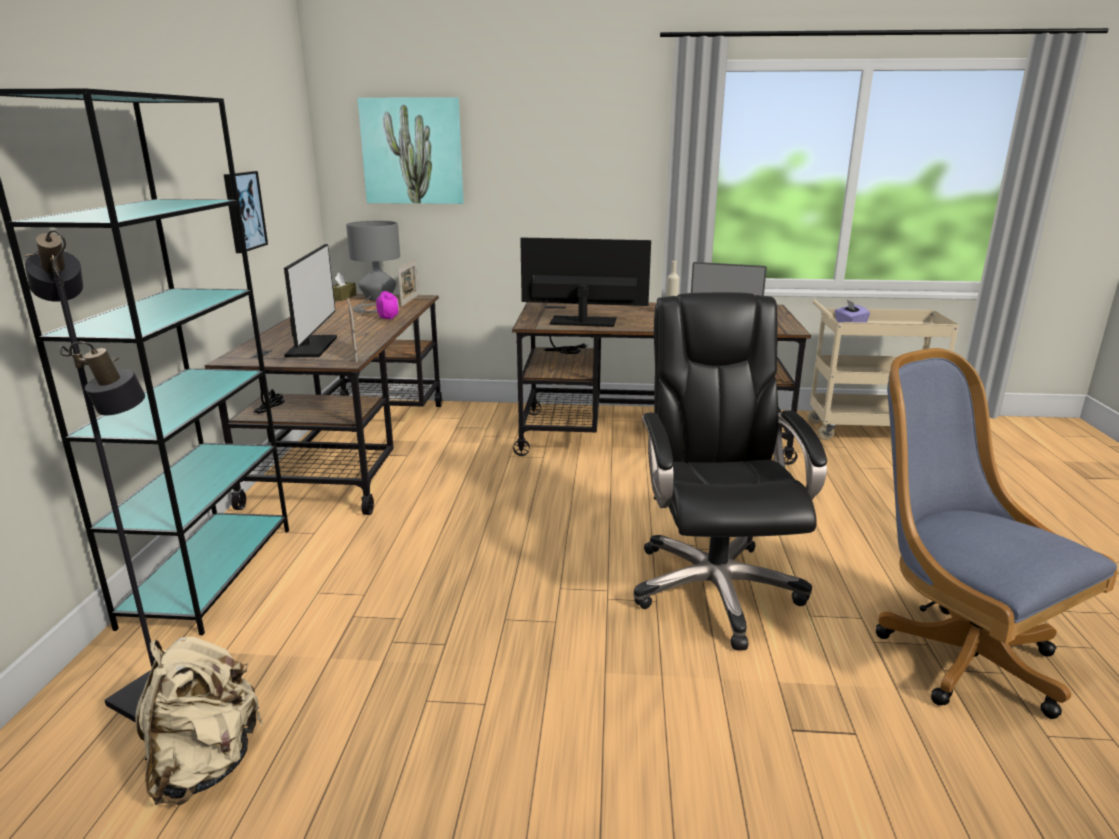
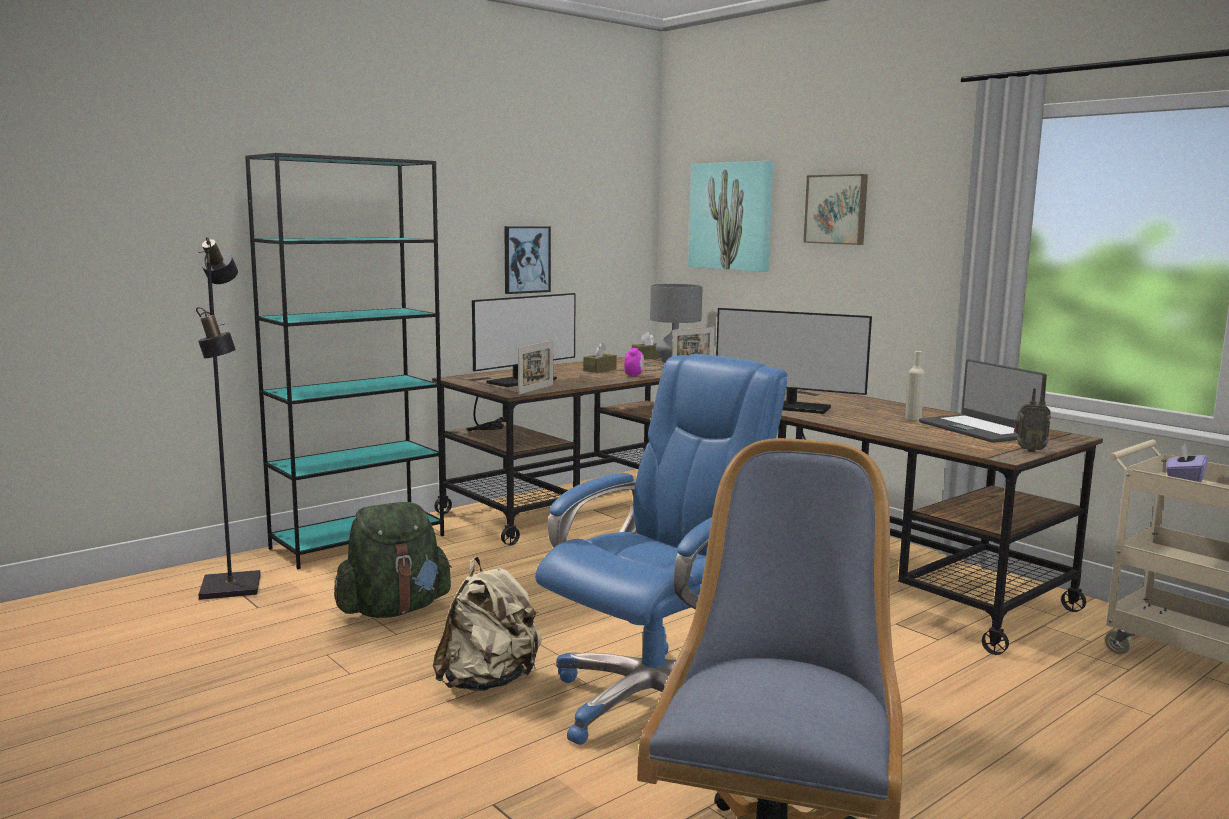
camera: 45 degrees right, 10 degrees down
(205, 765) = (189, 625): beige backpack -> beige backpack (488, 682)
(342, 318) = (599, 370): none -> brown tissue box
(395, 623) = (394, 610): none -> green backpack
(534, 144) = (837, 209): none -> picture
(583, 322) = (789, 407): monitor -> monitor turned 150 degrees clockwise
(714, 587) = (655, 699): black office chair -> blue office chair
(784, 322) = (1028, 450): none -> radio

